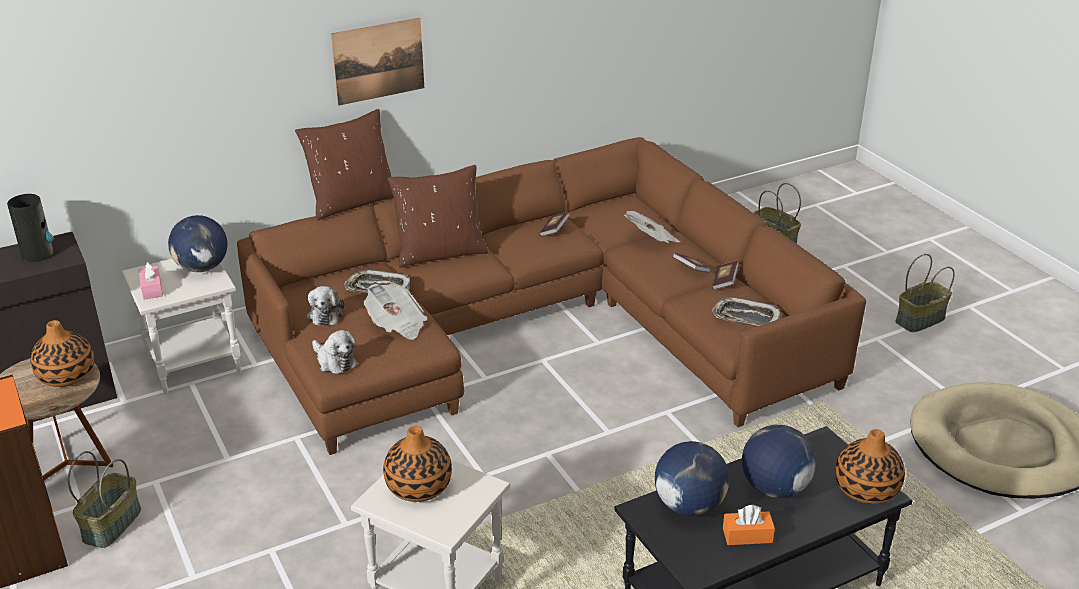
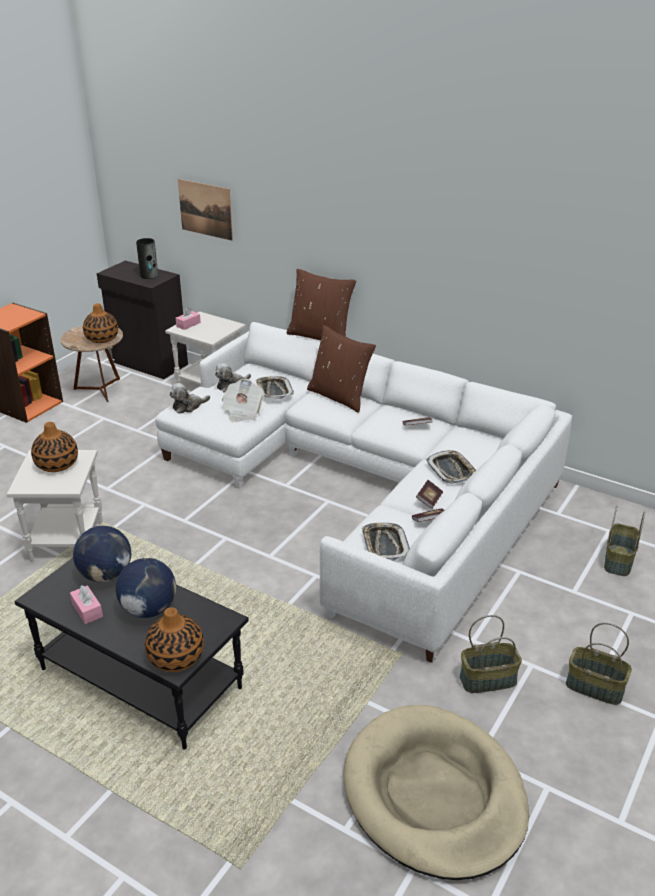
camera: 60 degrees right, 0 degrees up
(111, 524) = (63, 420): basket -> basket (488, 679)
(202, 268) = (222, 329): globe -> none
(334, 361) = (188, 406): plush toy -> plush toy turned 45 degrees clockwise
(378, 61) = (360, 244): picture -> picture (205, 209)
(542, 326) = (368, 487): brown sofa -> white sofa
(651, 240) = (451, 470): newspaper -> tray
(747, 535) = (87, 610): orange tissue box -> pink tissue box

